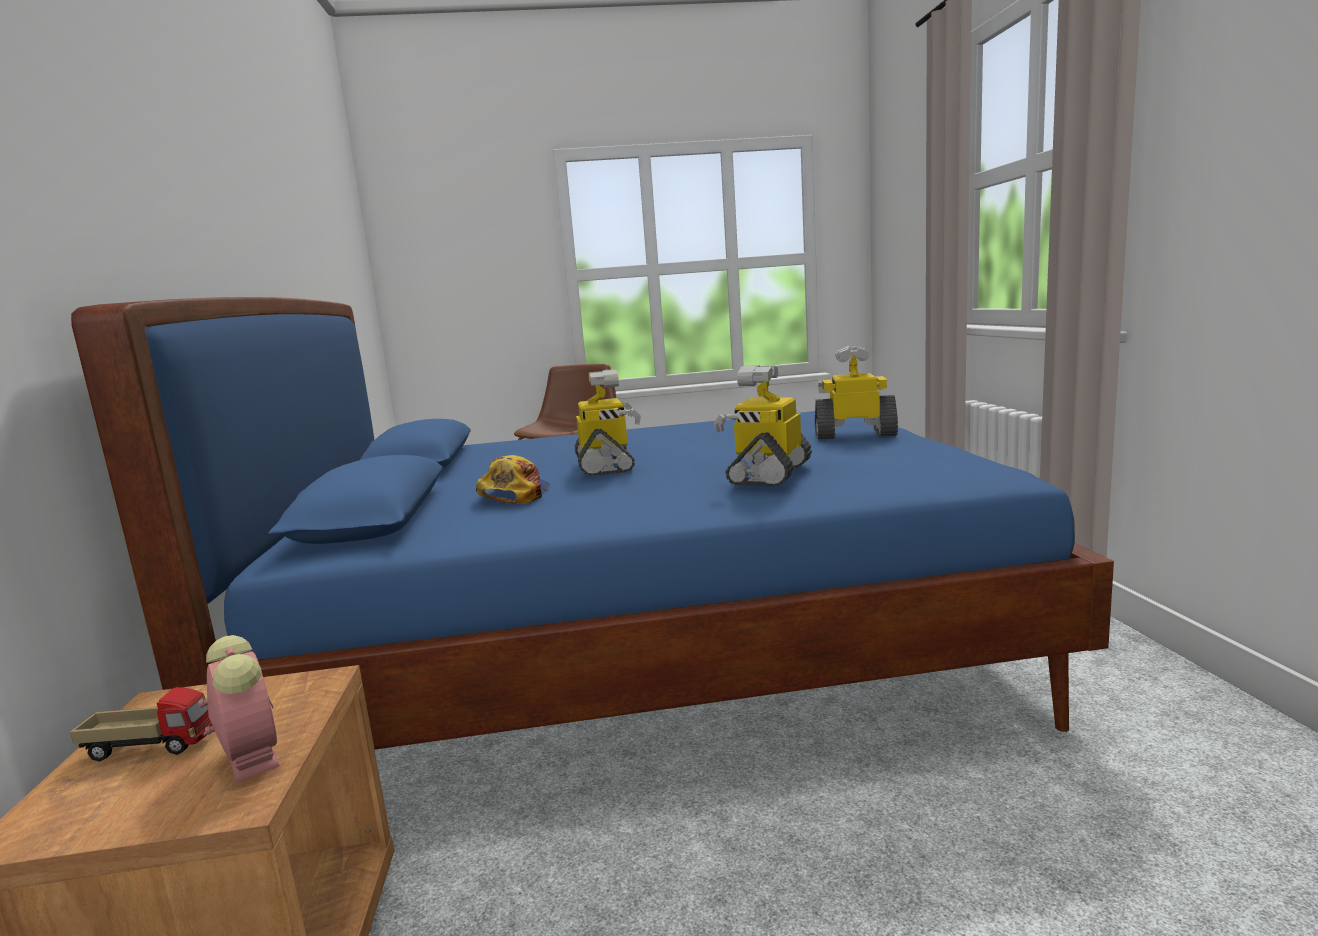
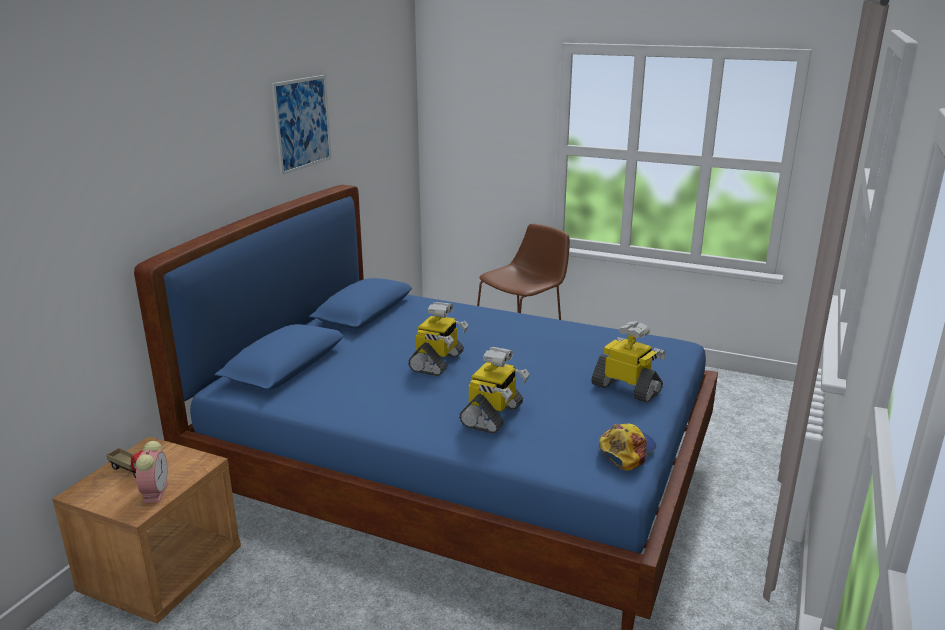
camera: 30 degrees right, 10 degrees up
(268, 196) = (302, 123): none -> picture
(514, 494) = (362, 373): cap -> cap (626, 450)
(768, 474) = (493, 416): toy robot -> toy robot turned 150 degrees clockwise

